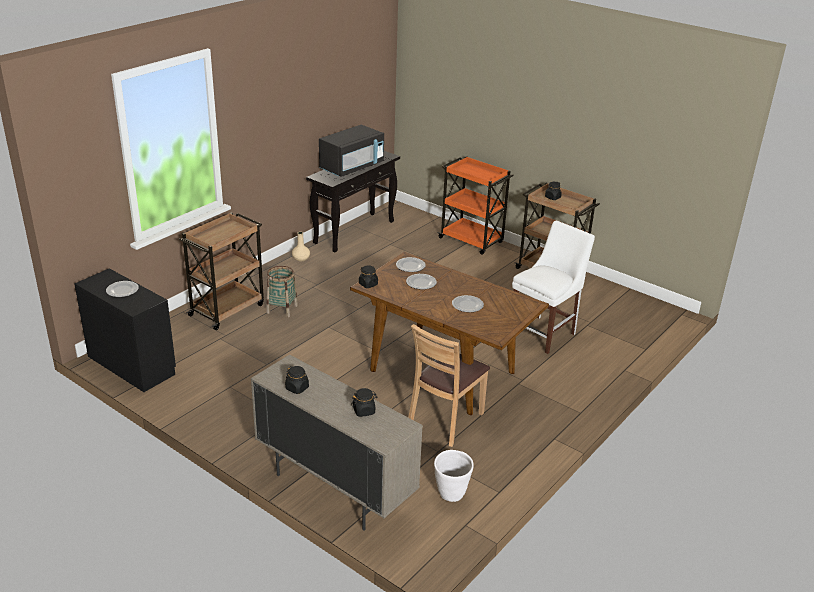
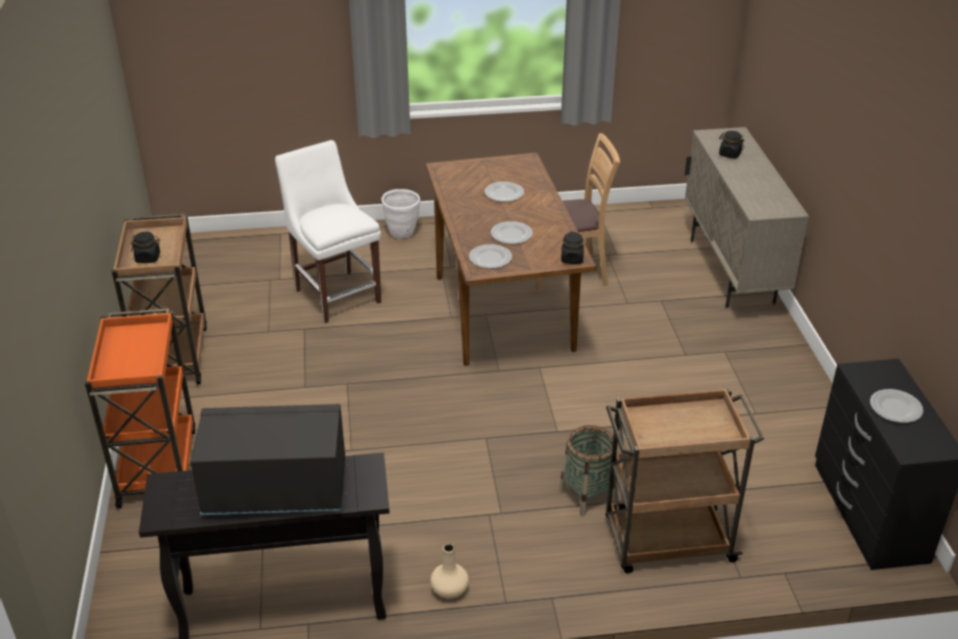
camera: 135 degrees left, 5 degrees up
(297, 388) = (771, 190): black jar -> none
(451, 494) = (638, 226): white planter -> white planter (402, 233)
(545, 333) = (336, 293): white chair -> white chair turned 60 degrees clockwise

